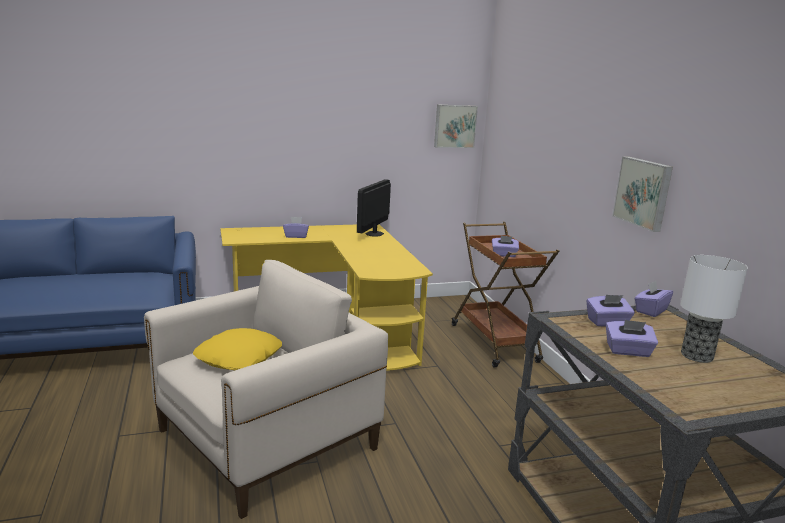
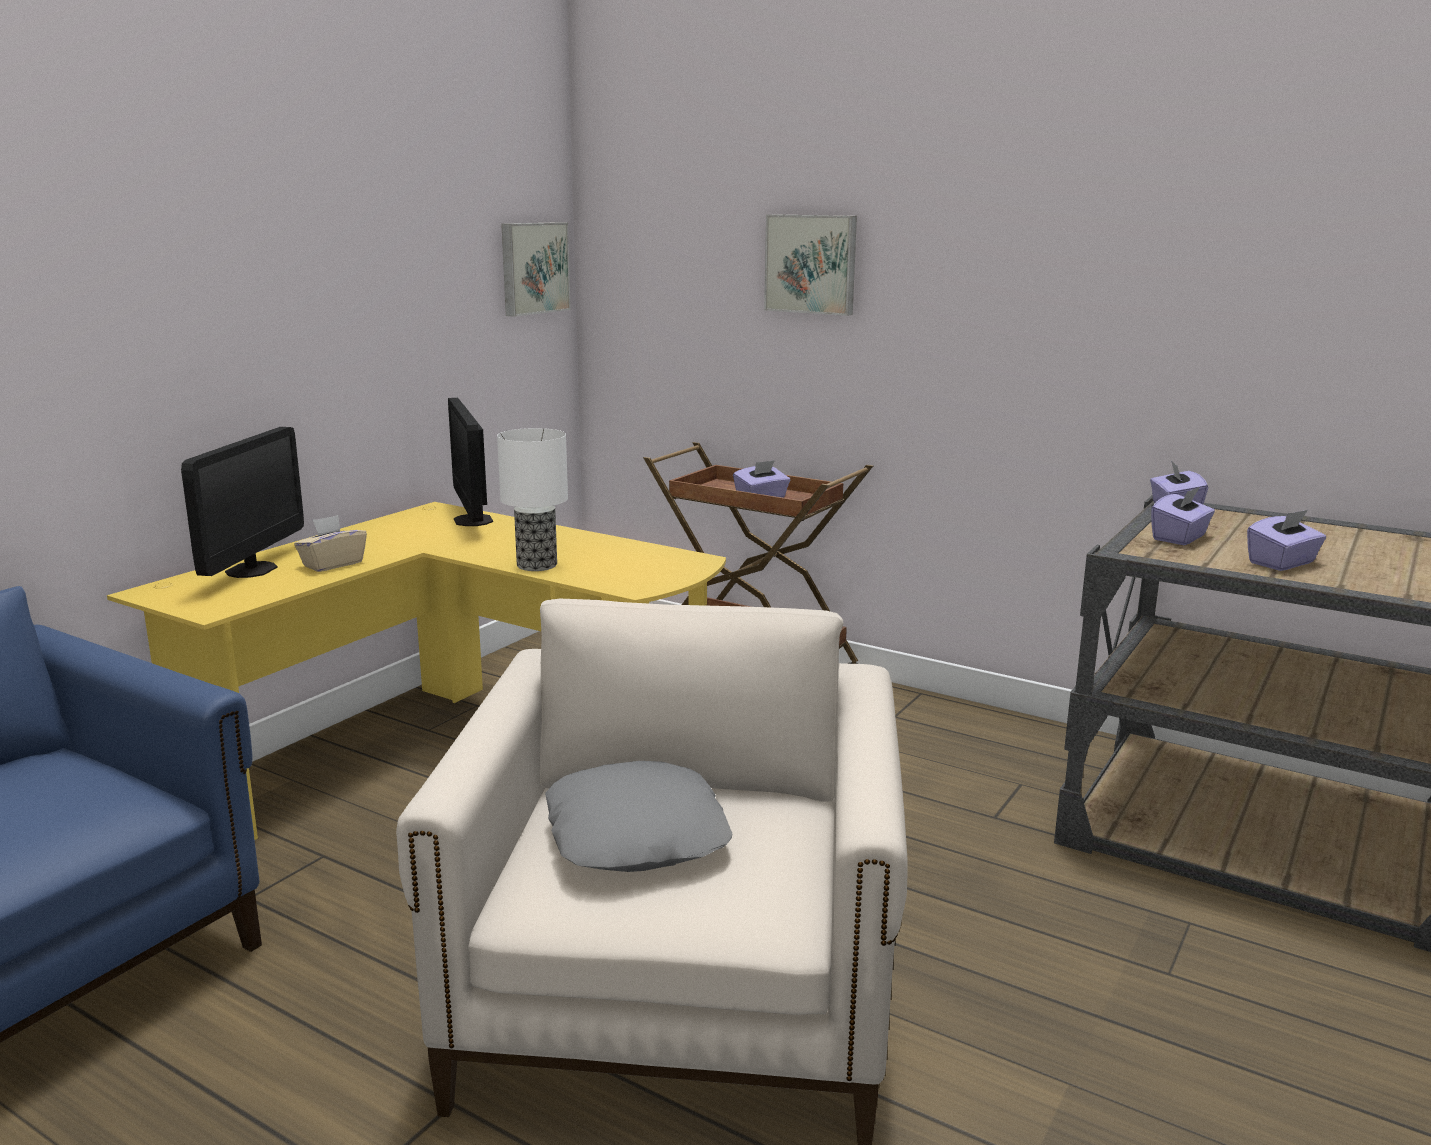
camera: 40 degrees left, 0 degrees up
(239, 357) = (638, 835): yellow pillow -> grey pillow
(270, 231) = (251, 570): none -> monitor
(296, 236) = (332, 564): purple tissue box -> beige tissue box
(644, 192) = (1065, 331): picture -> picture (811, 264)
(696, 355) = (1332, 544): table lamp -> table lamp (536, 565)

